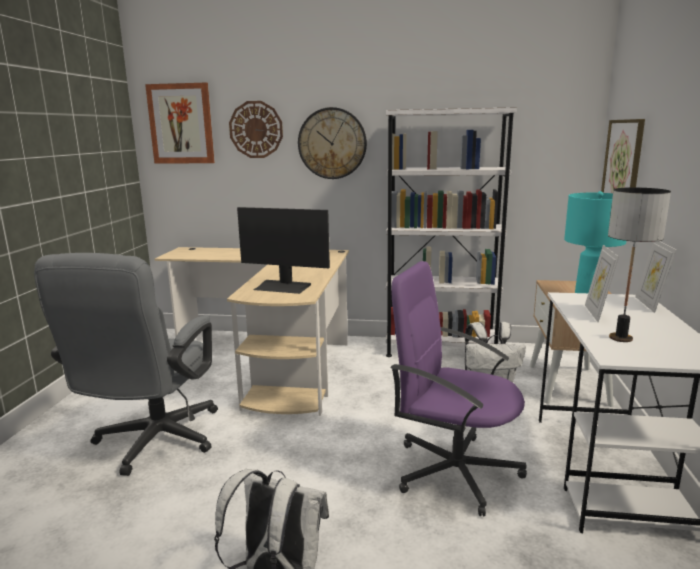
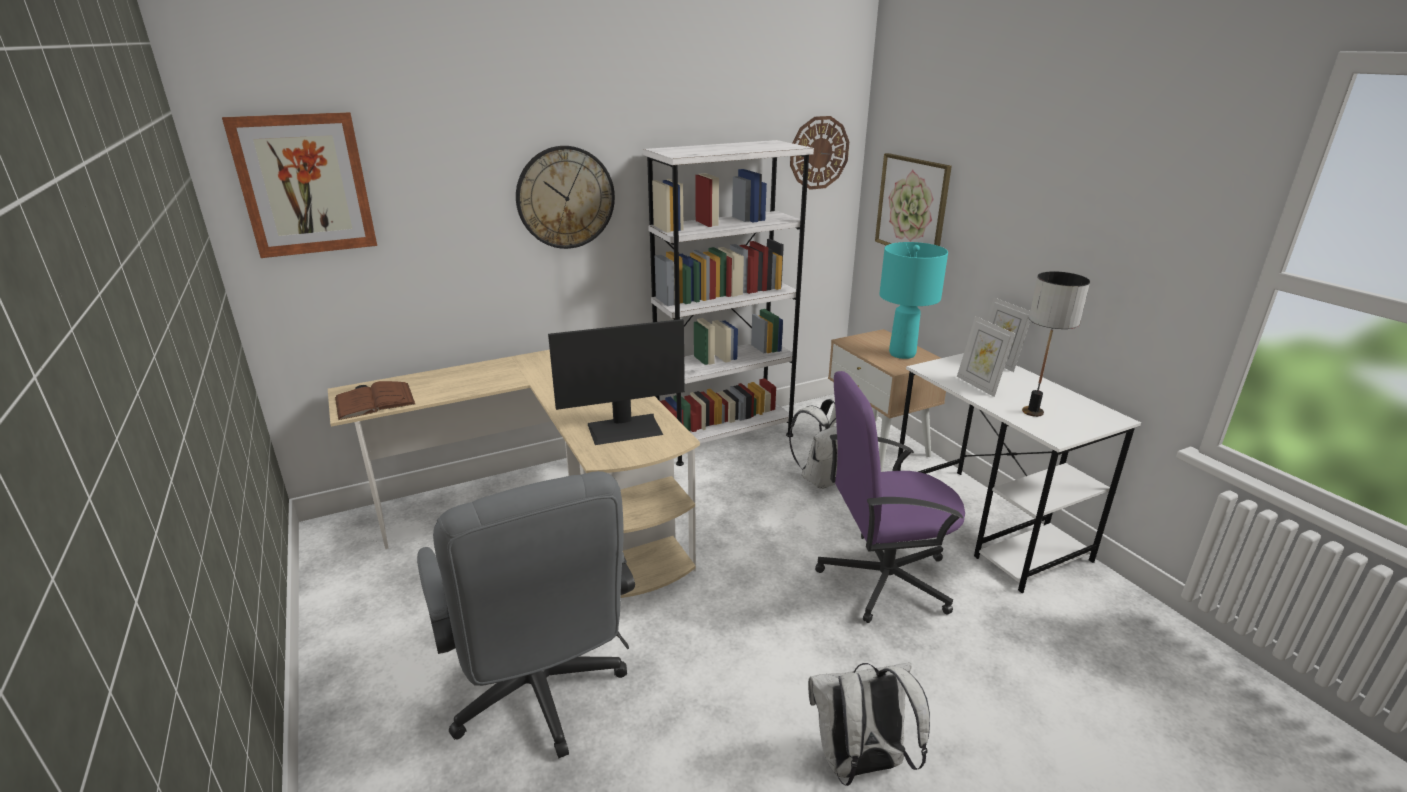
camera: 35 degrees left, 10 degrees up
(187, 254) = (374, 401): none -> brown book
(256, 129) = (445, 185): wall clock -> wall clock (819, 153)

